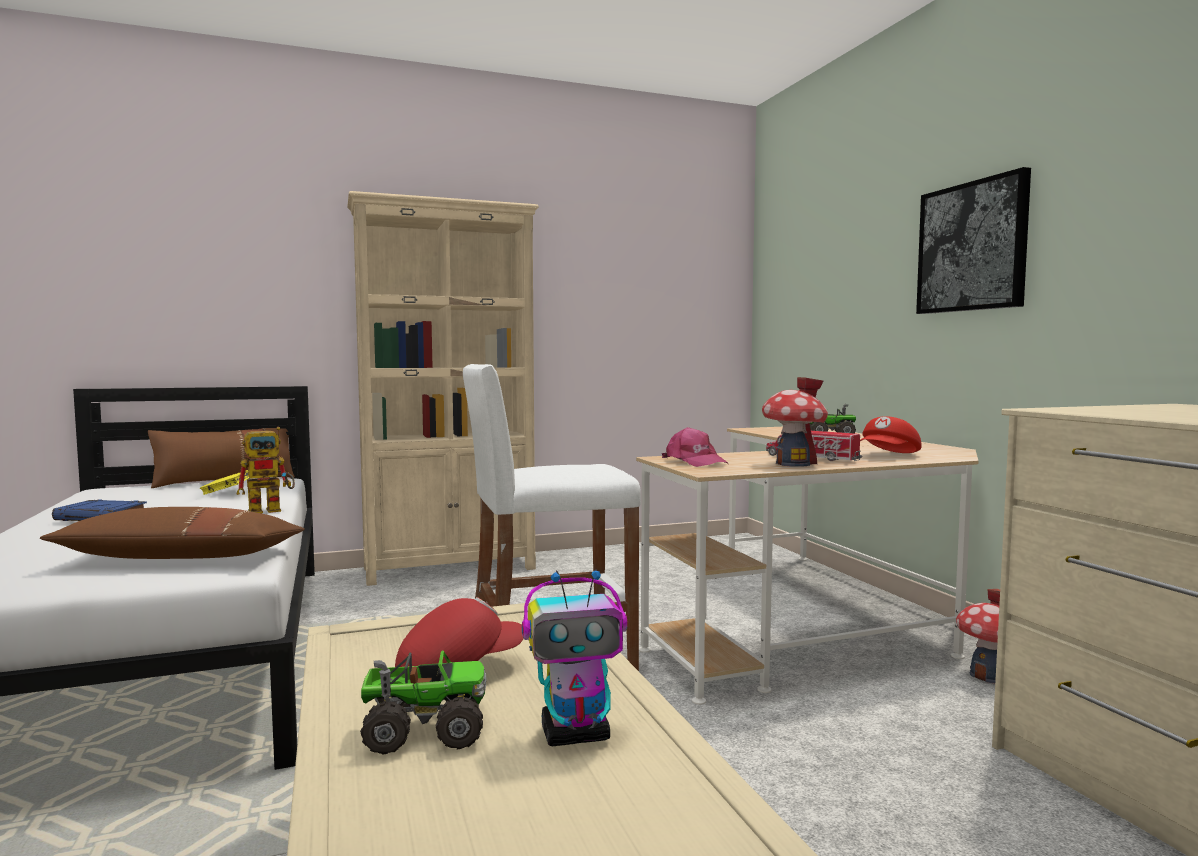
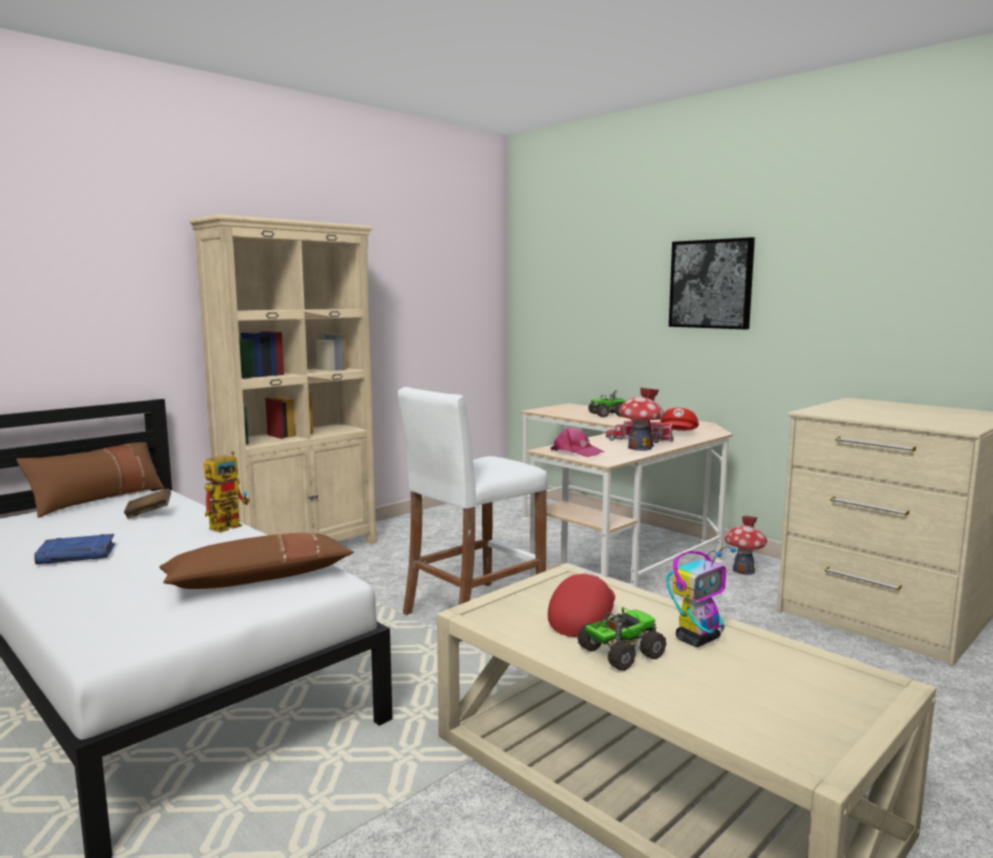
camera: 25 degrees left, 5 degrees up
(228, 493) = (149, 514): yellow book -> brown book

